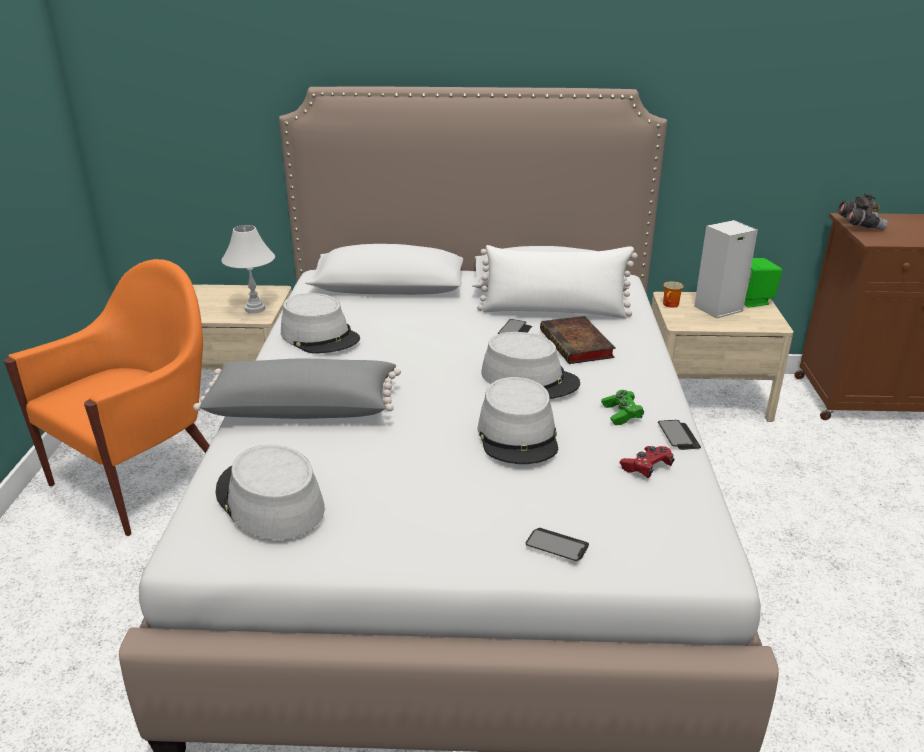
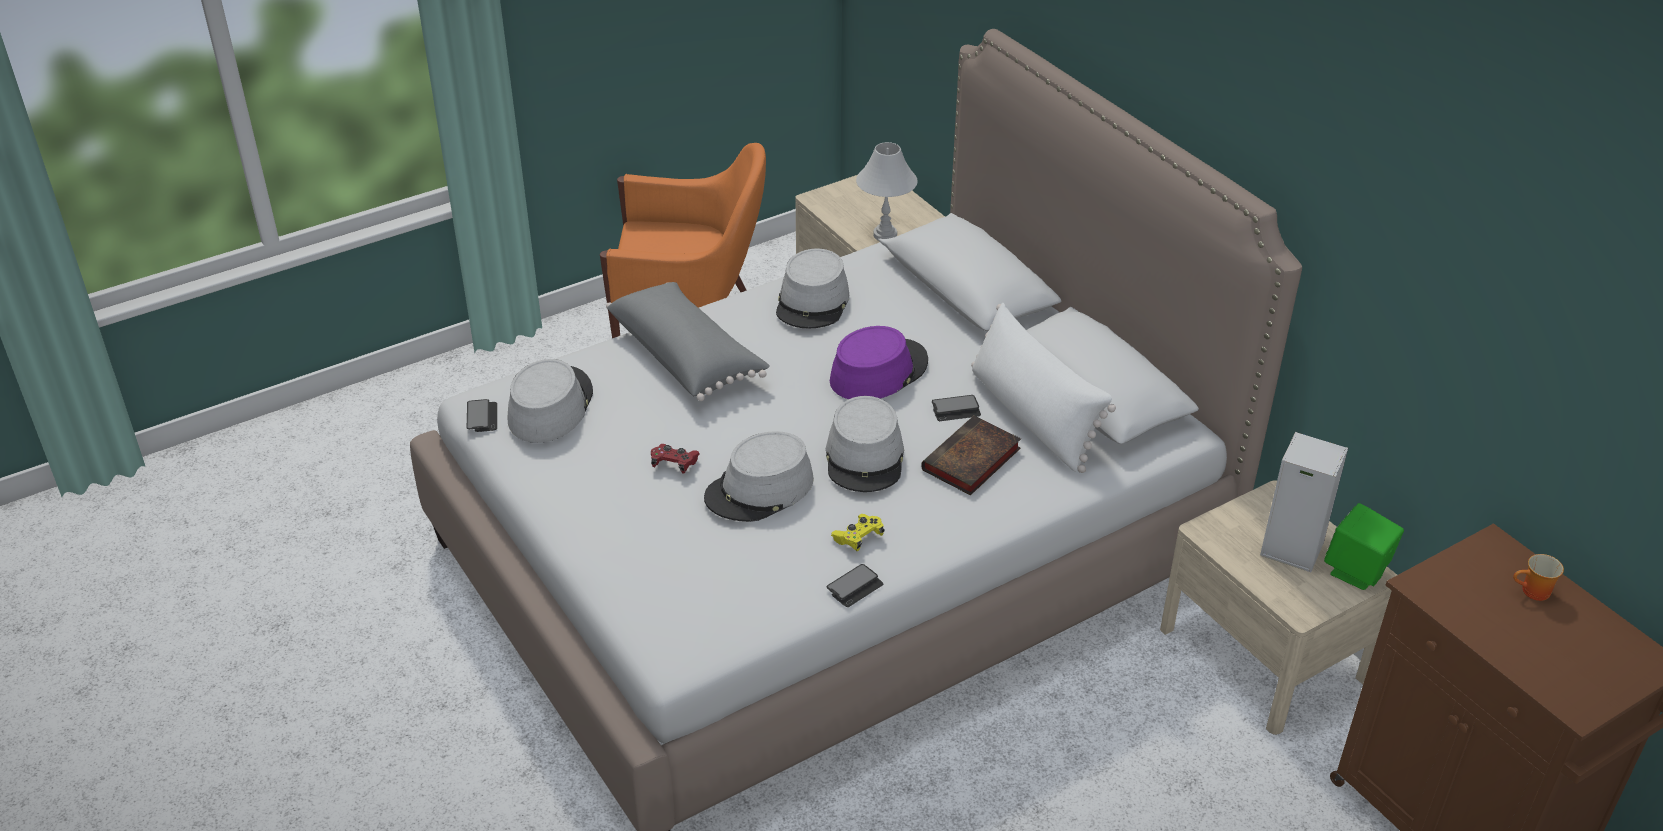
camera: 55 degrees right, 10 degrees up
(437, 341) = (878, 371): none -> purple hat
(557, 546) = (622, 570): phone -> phone (482, 417)
(621, 414) = (858, 538): green game controller -> yellow game controller
(646, 468) = (780, 583): red game controller -> red game controller (674, 464)
(671, 305) = (1251, 507): mug -> mug (1533, 593)
(859, 226) = (1465, 560): grey binoculars -> none

